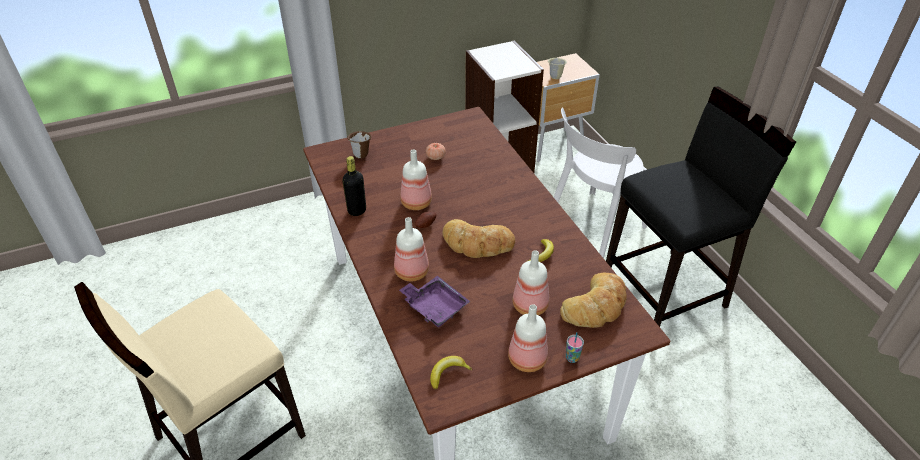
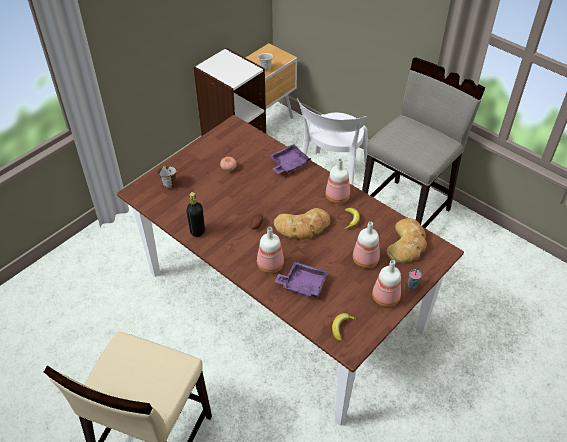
camera: 25 degrees left, 5 degrees up
(417, 203) = (239, 210): bottle -> bottle (338, 197)
(506, 172) = (288, 164): none -> purple tray
(665, 292) = (405, 213): black stool -> beige stool

